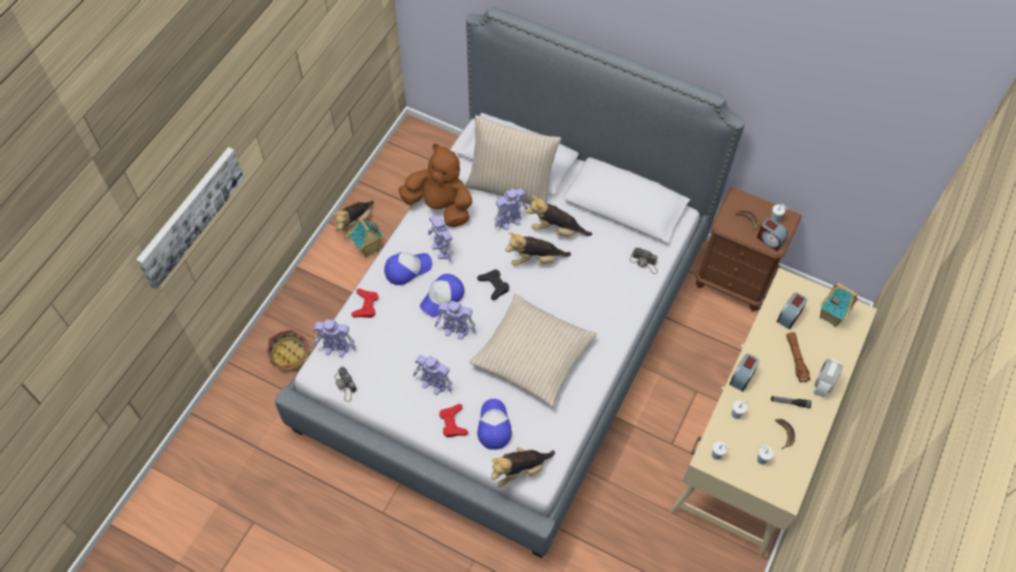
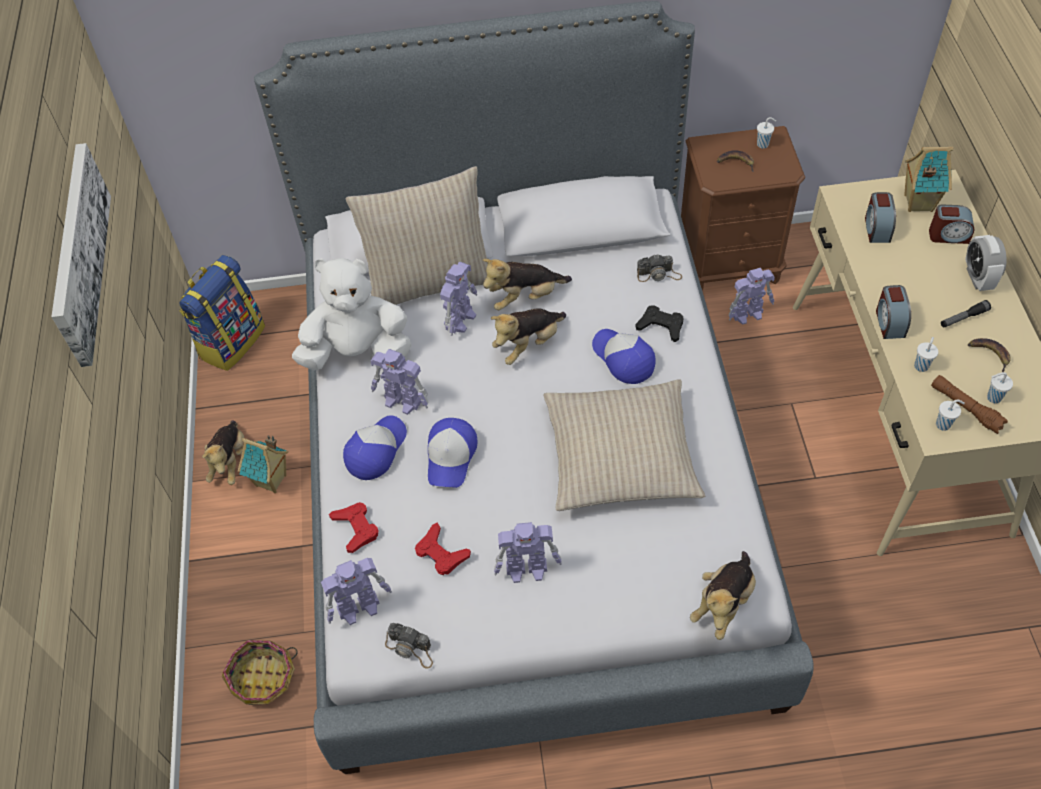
camera: 30 degrees left, 5 degrees down
(189, 215) = (47, 526): picture -> picture (78, 252)
(405, 152) = (231, 341): none -> backpack
(440, 206) = (357, 352): brown plush toy -> white plush toy
(453, 423) = (592, 601): red game controller -> red game controller (441, 553)
(456, 330) = (501, 485): toy robot -> toy robot (748, 314)
(493, 426) = (646, 571): cap -> cap (623, 358)
(494, 285) = (504, 403): black game controller -> black game controller (661, 326)
(770, 240) = (777, 168): alarm clock -> alarm clock (948, 235)
(796, 359) = (926, 269): brown flashlight -> brown flashlight (965, 408)

